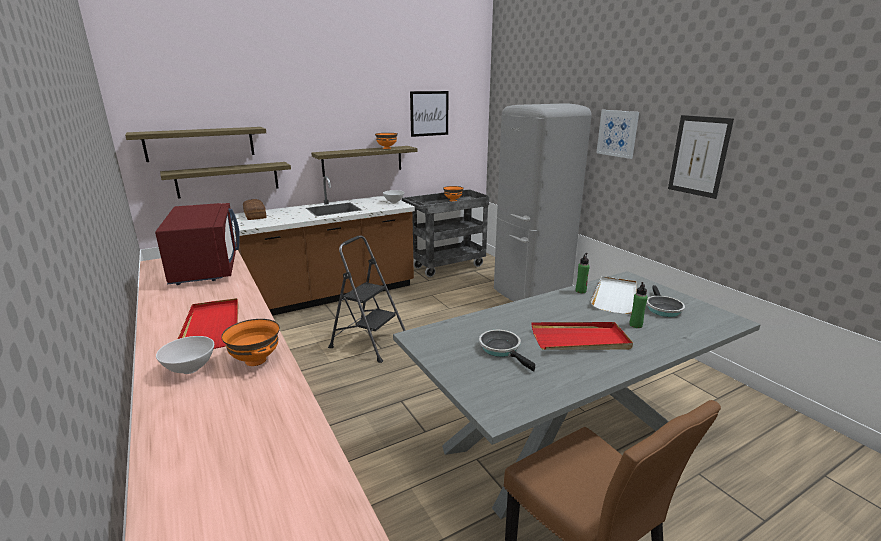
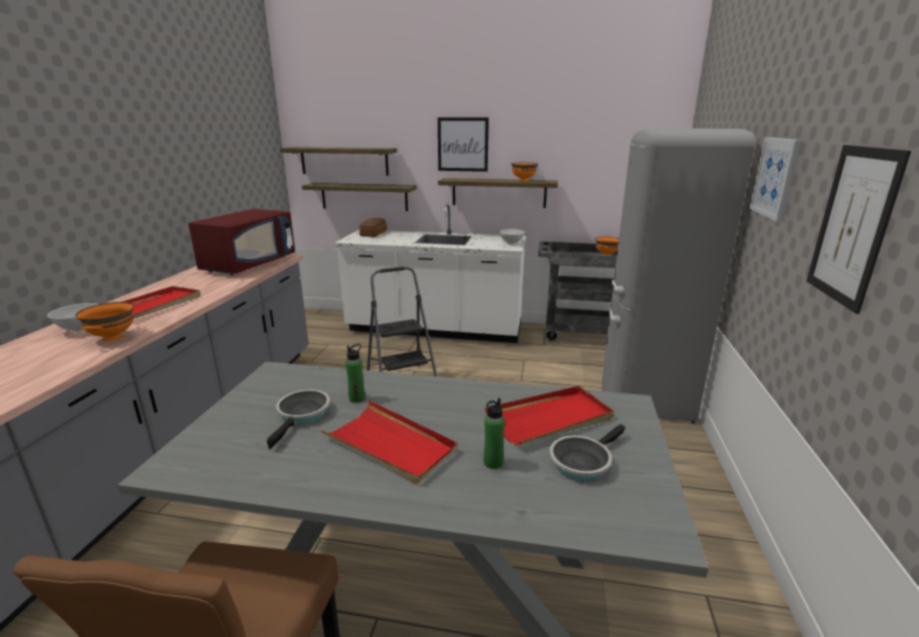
camera: 40 degrees right, 0 degrees up
(331, 295) = (435, 329): brown counter -> white counter
(429, 113) = (592, 142): picture -> picture (463, 144)
(580, 291) = (522, 394): green bottle -> green bottle (357, 398)
(615, 297) = (550, 419): white tray -> red tray

